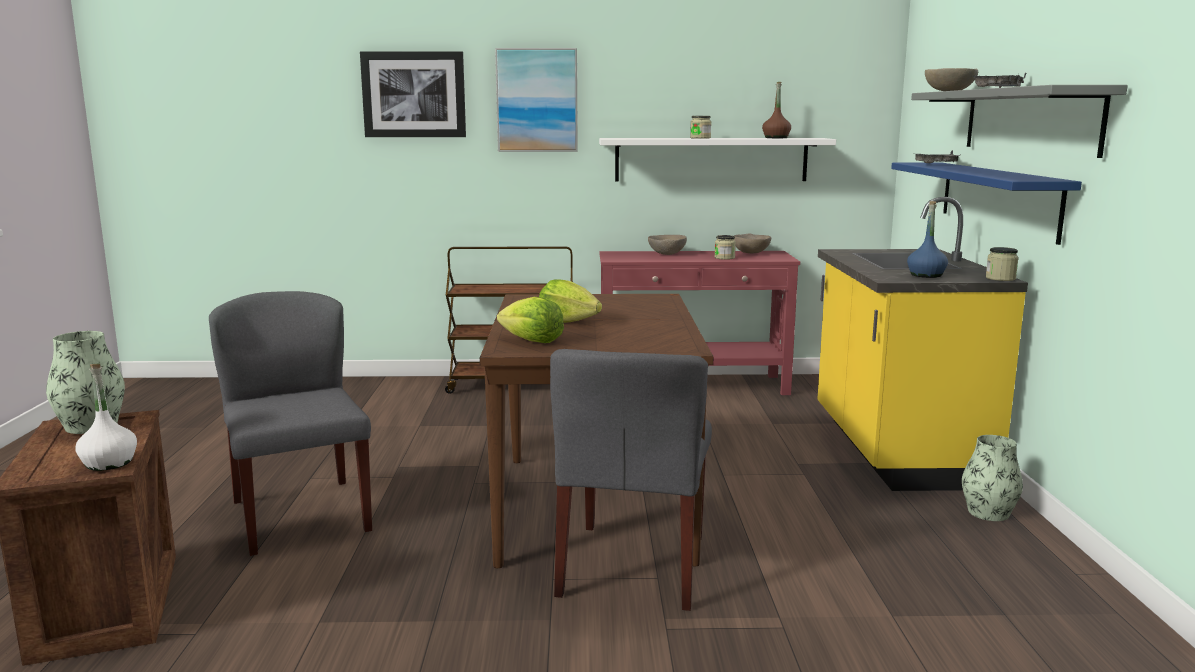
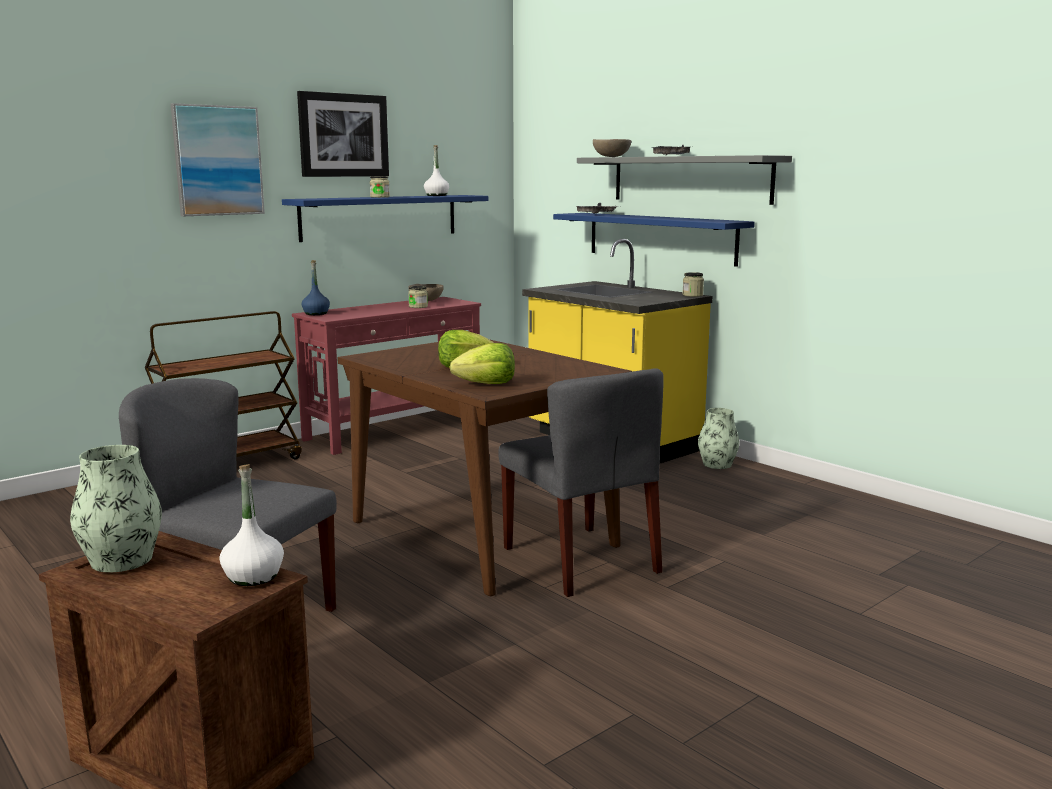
camera: 40 degrees left, 0 degrees up
(414, 94) = (78, 153): picture -> picture (343, 135)
(666, 254) = (360, 309): beige bowl -> none
(711, 159) = (380, 217): white shelf -> blue shelf
(776, 138) = (436, 195): brown bottle -> white bottle
(926, 275) = (648, 298): blue bottle -> blue bottle (316, 313)

